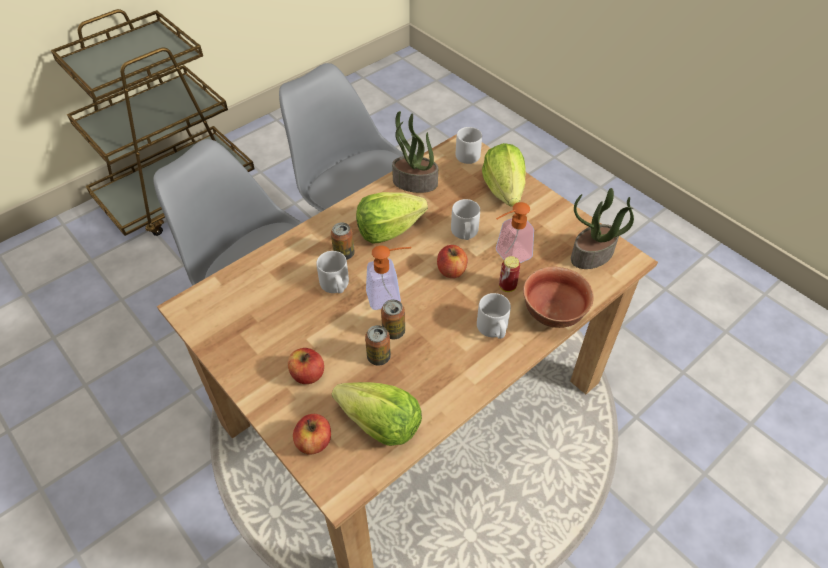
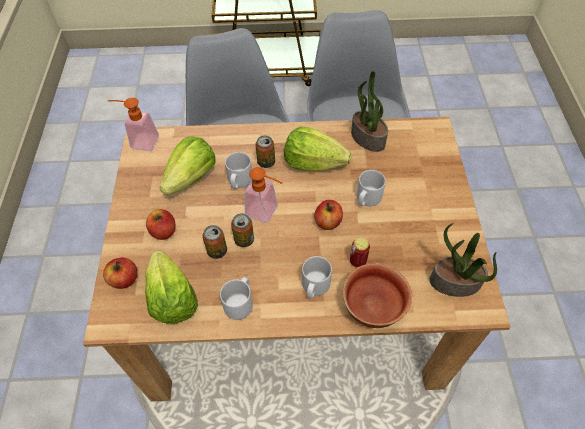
camera: 40 degrees right, 5 degrees up
(466, 154) = (431, 137): grey mug -> grey mug (240, 303)
(504, 190) = (433, 184): lettuce -> lettuce (191, 178)
(508, 256) = (382, 239): soap dispenser -> soap dispenser (140, 141)

